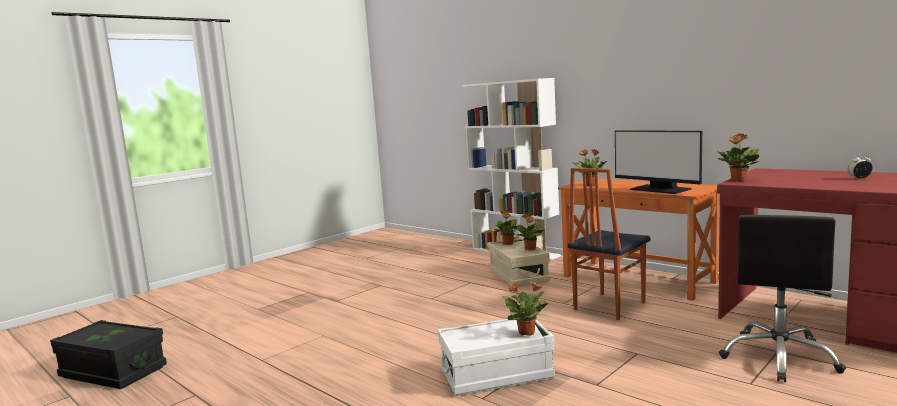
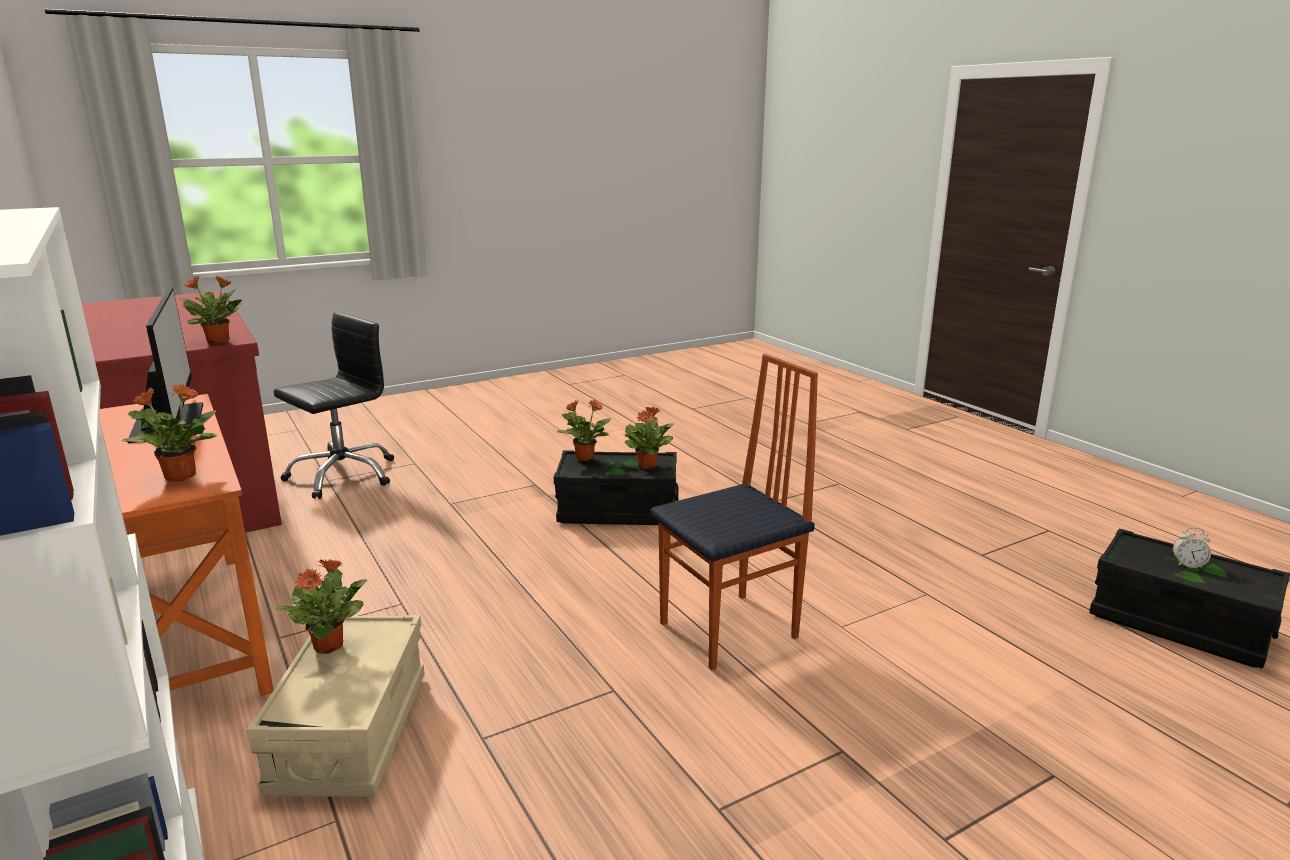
camera: 165 degrees left, 10 degrees up
(496, 374) = (617, 511): white storage box -> black storage box
(508, 244) = (323, 709): potted plant -> potted plant (647, 465)
(608, 306) = (354, 579): chair -> chair (731, 631)
(859, 178) = (134, 324): alarm clock -> alarm clock (1188, 564)

